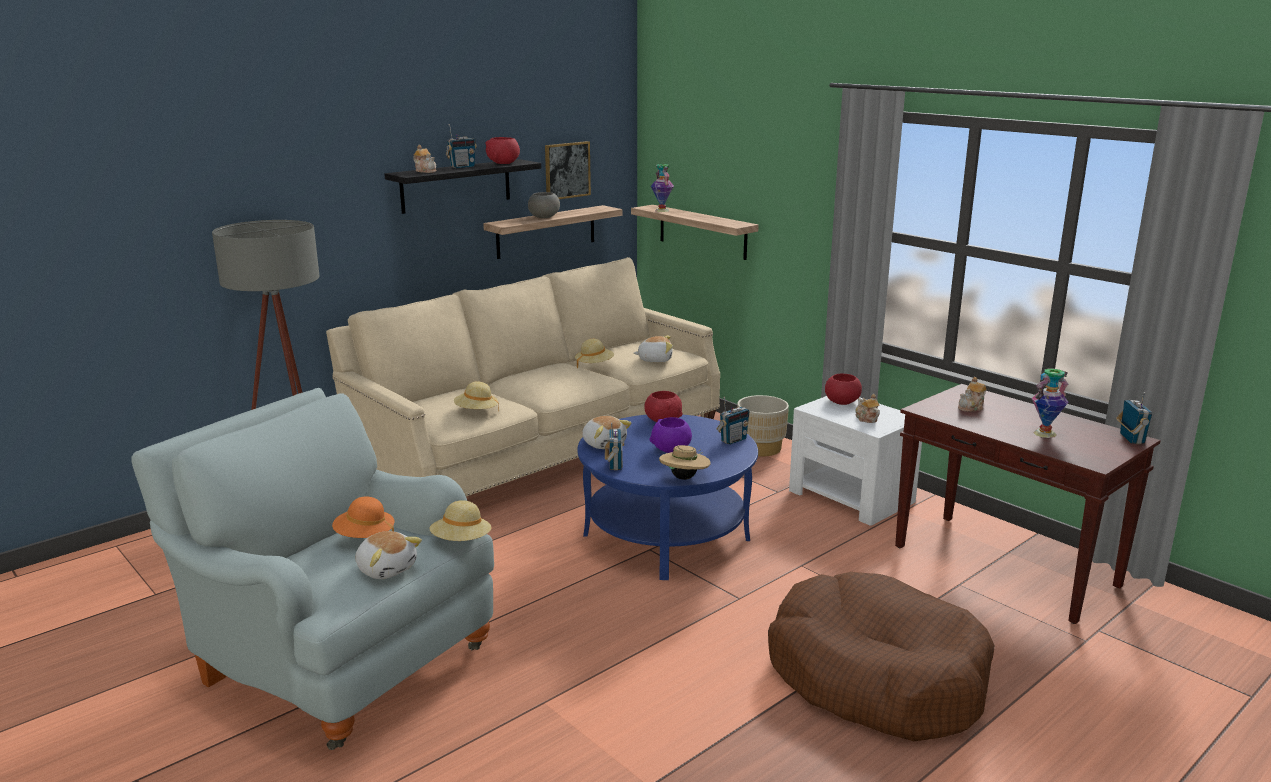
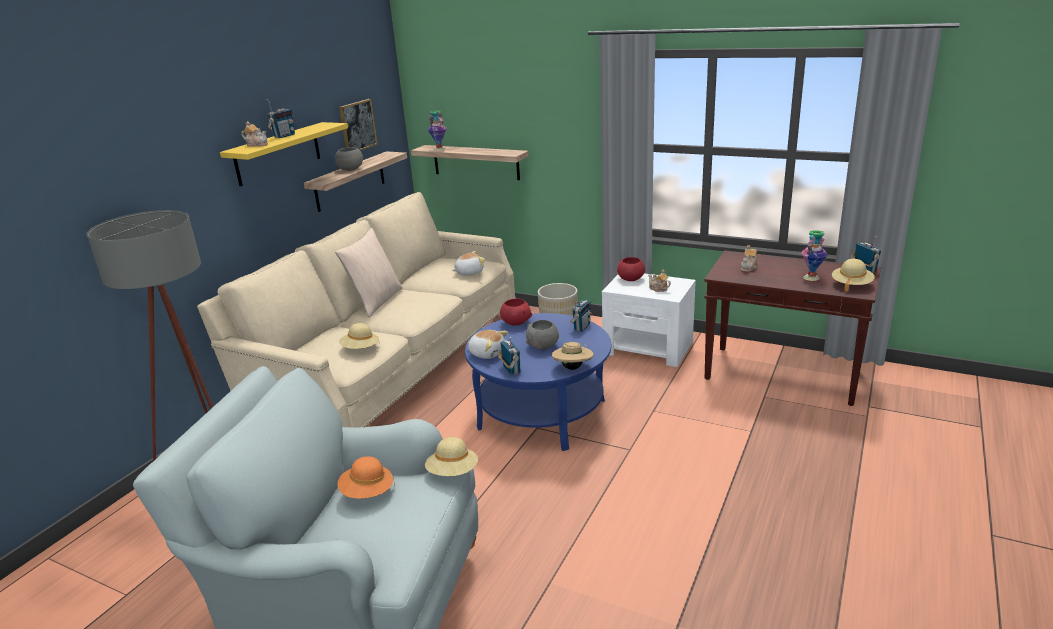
camera: 20 degrees left, 5 degrees up
(387, 568) = (413, 517): plush toy -> none
(456, 186) = (278, 153): black shelf -> yellow shelf
(503, 163) = (315, 128): red bowl -> none
(532, 370) = (376, 301): none -> beige pillow
(594, 365) = (424, 286): beige hat -> beige hat (851, 285)
(671, 450) = (543, 346): purple bowl -> grey bowl
(876, 677) = (764, 483): brown dog bed -> none

